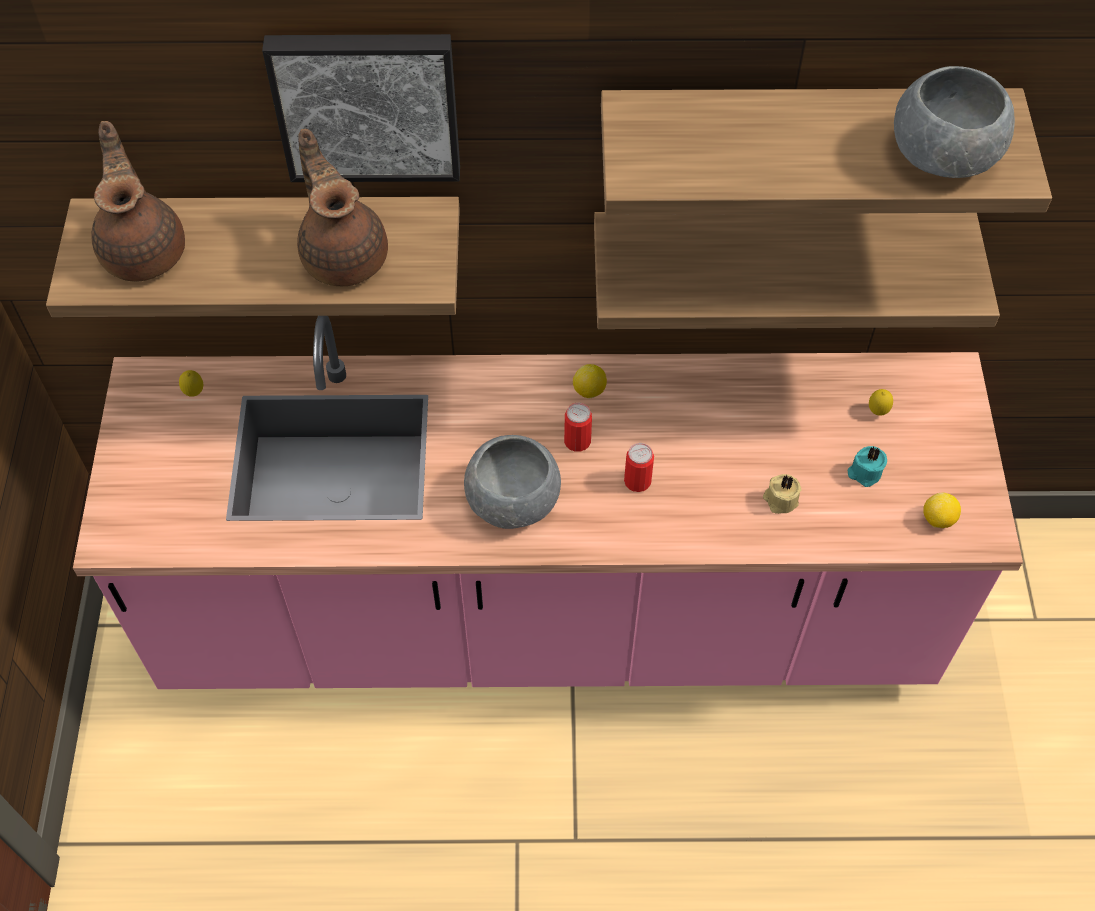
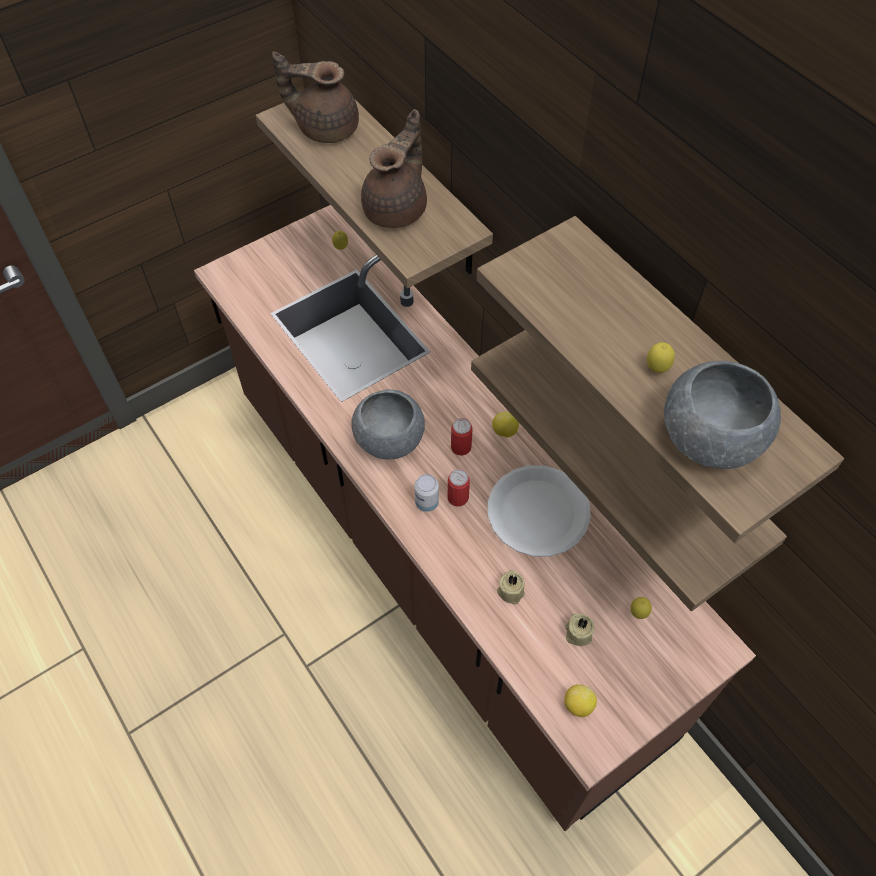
camera: 55 degrees right, 0 degrees up
(144, 250) = (325, 127): brown teapot -> brown teapot turned 120 degrees counterclockwise
(367, 104) = (460, 122): picture -> none
(547, 620) = (438, 559): pink counter -> brown counter
(622, 513) = (427, 503): none -> can
(708, 422) = (538, 511): none -> white plate
(841, 145) = (656, 369): none -> lemon
(864, 473) = (578, 633): turquoise candle -> beige candle

